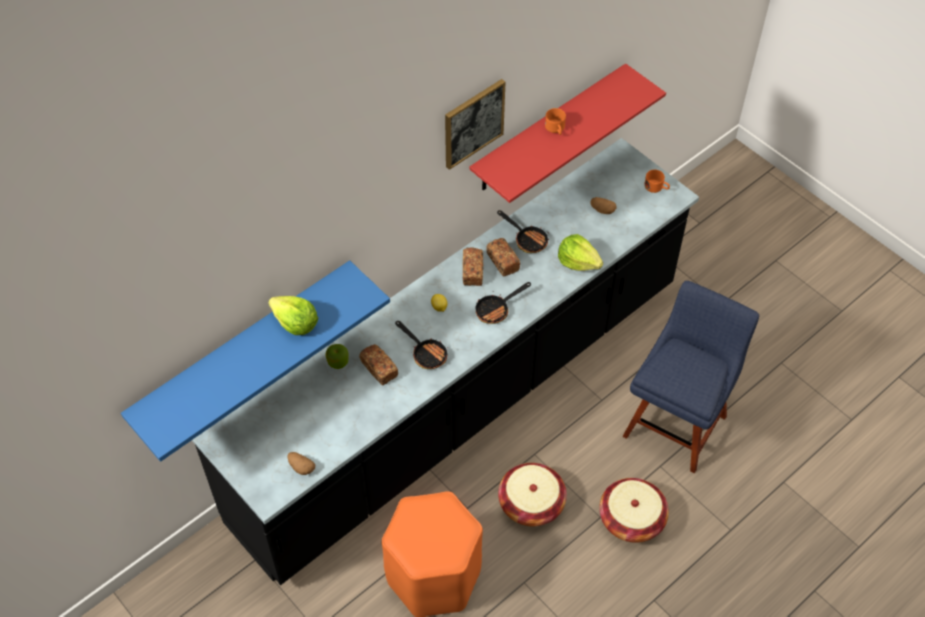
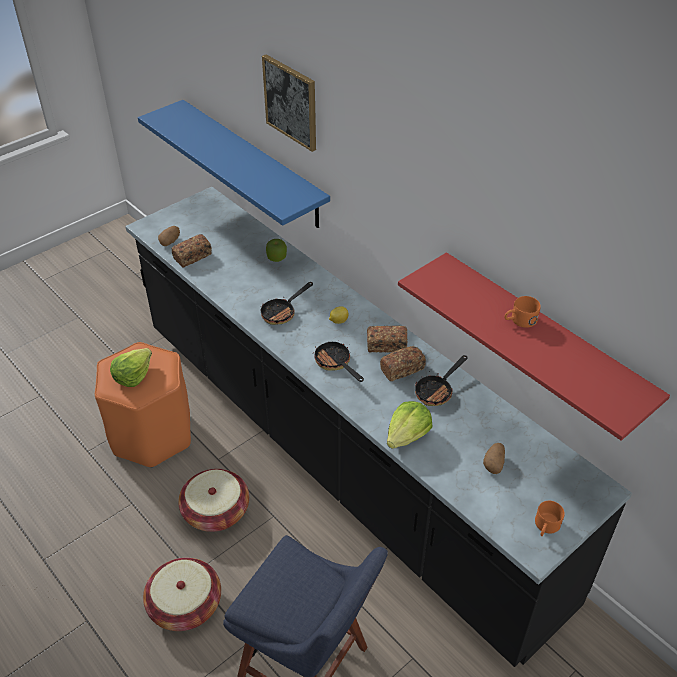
camera: 90 degrees right, 10 degrees down
(295, 323) = (257, 169): lettuce -> lettuce (133, 375)
(379, 369) = (266, 282): bread -> bread (192, 257)
(473, 123) = (457, 200): picture -> picture (291, 102)

